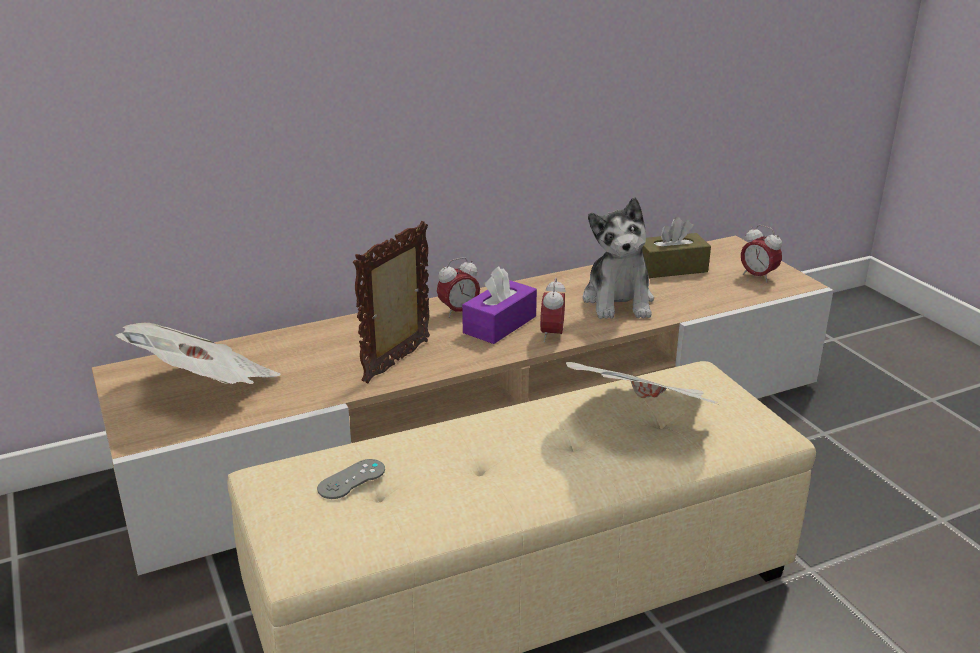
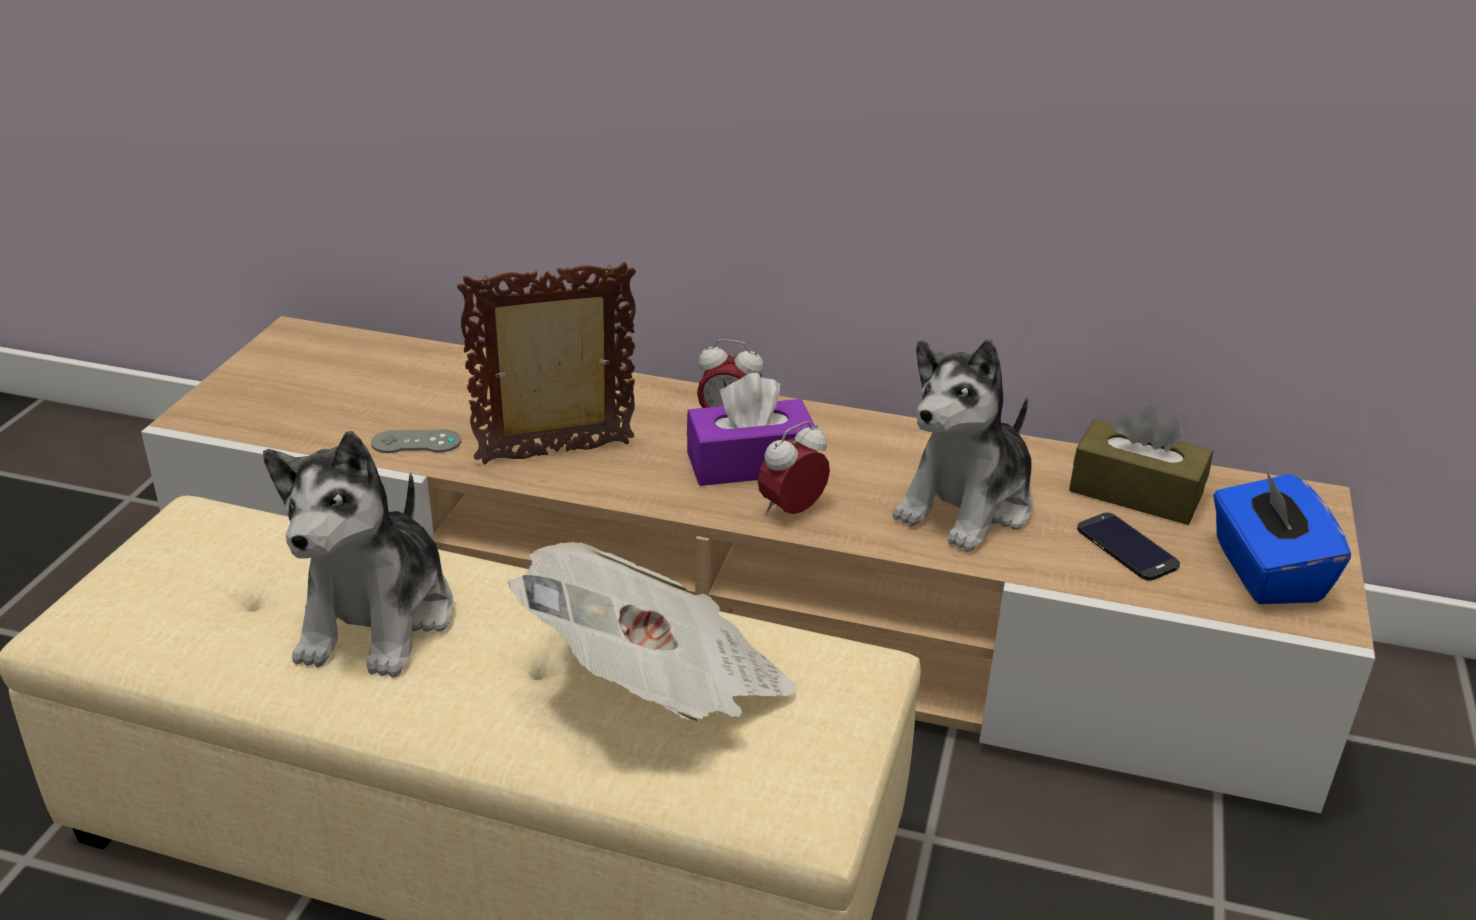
camera: 40 degrees right, 5 degrees up
(206, 387) = (334, 388): newspaper -> none
(351, 479) = (242, 566): grey game controller -> grey game controller (416, 442)
(471, 462) = (378, 618): none -> plush toy
(700, 289) = (1127, 547): none -> phone
(757, 277) = (1265, 572): alarm clock -> blue tissue box

